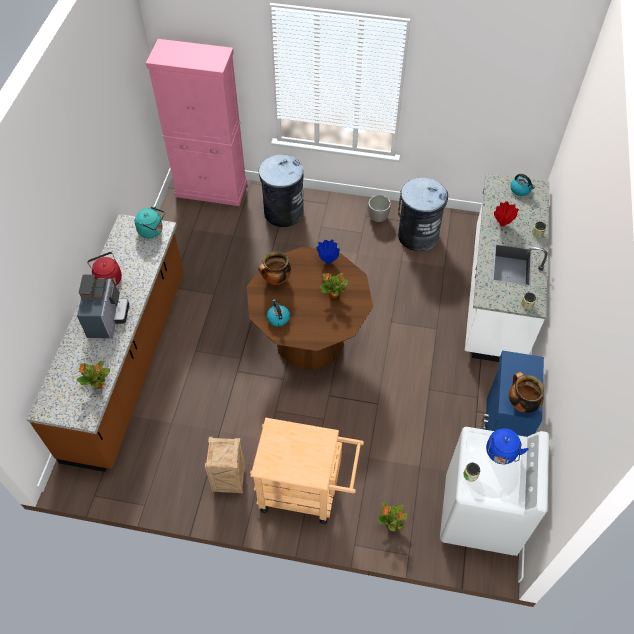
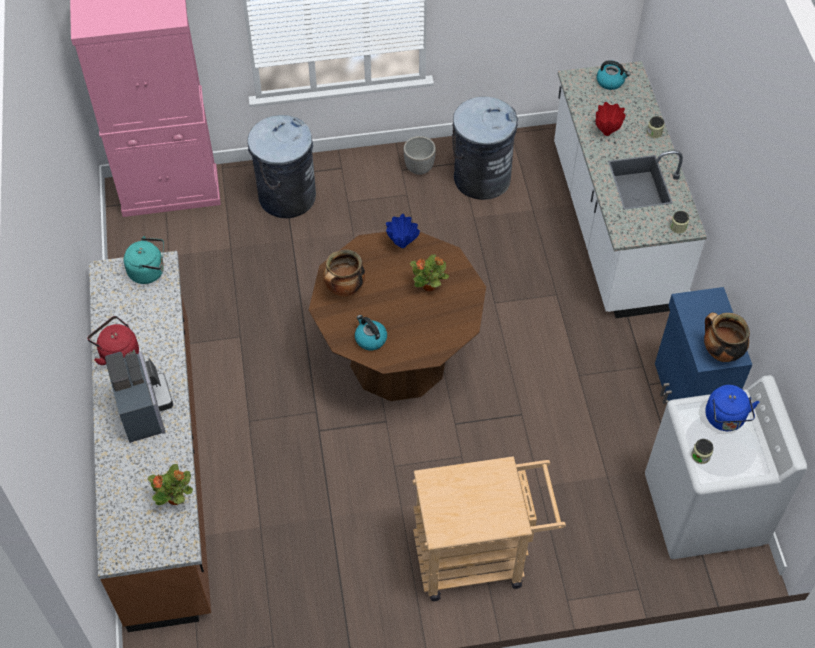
camera: 20 degrees left, 0 degrees up
(229, 479) = (371, 574): crate -> none
(391, 523) = (601, 557): potted plant -> none

